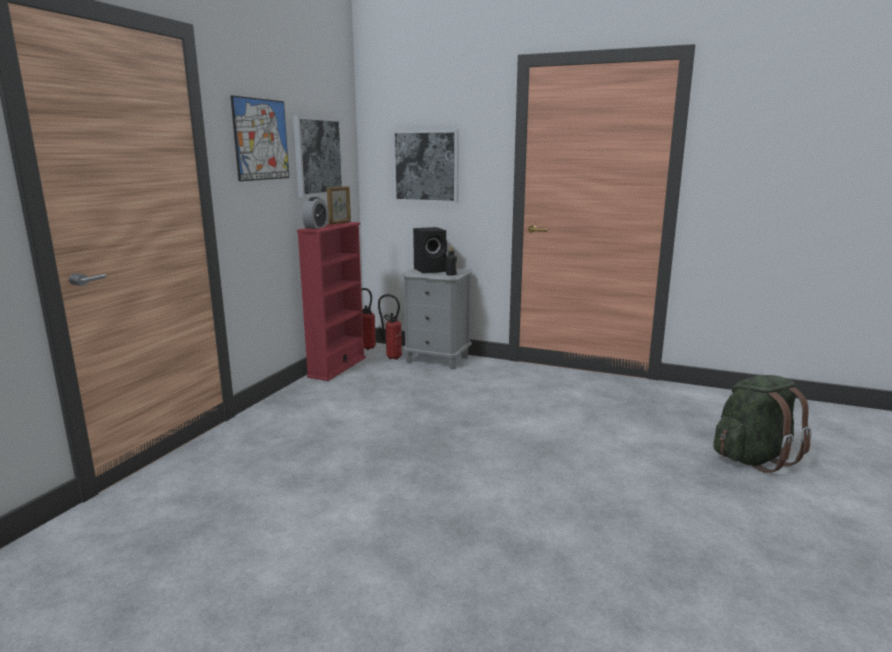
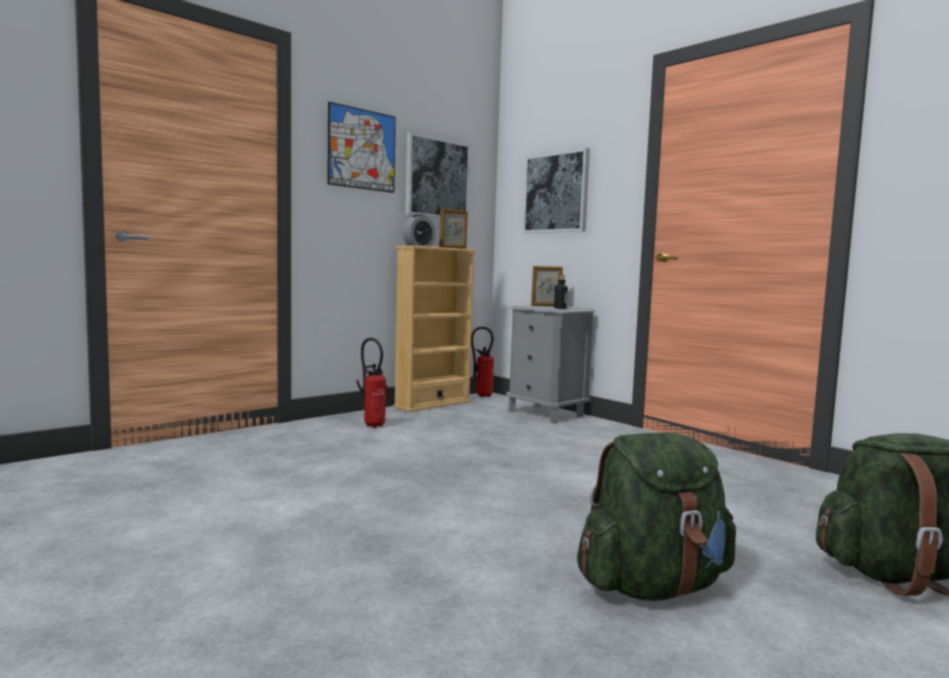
camera: 25 degrees right, 10 degrees down
(337, 367) = (433, 404): red bookcase -> beige bookcase
(391, 357) = (498, 405): fire extinguisher -> fire extinguisher (373, 425)
(431, 270) = (545, 306): black speaker -> picture frame
(652, 506) = (652, 586): none -> green backpack

